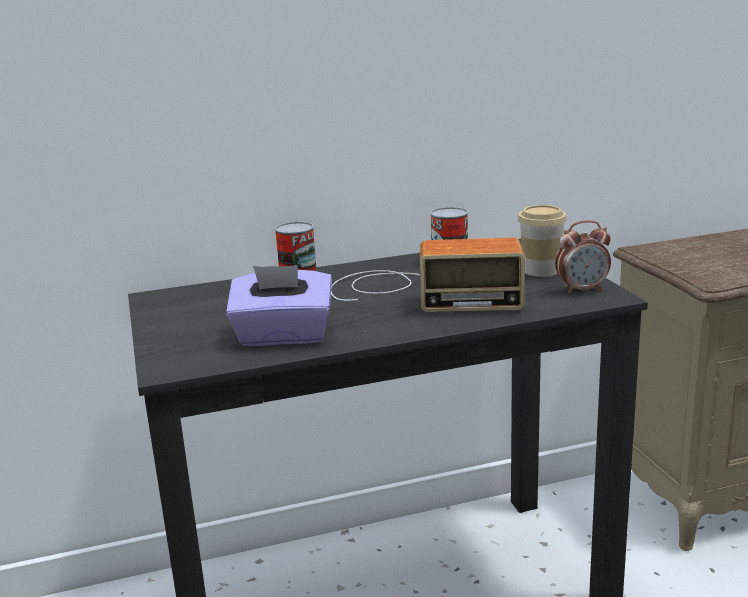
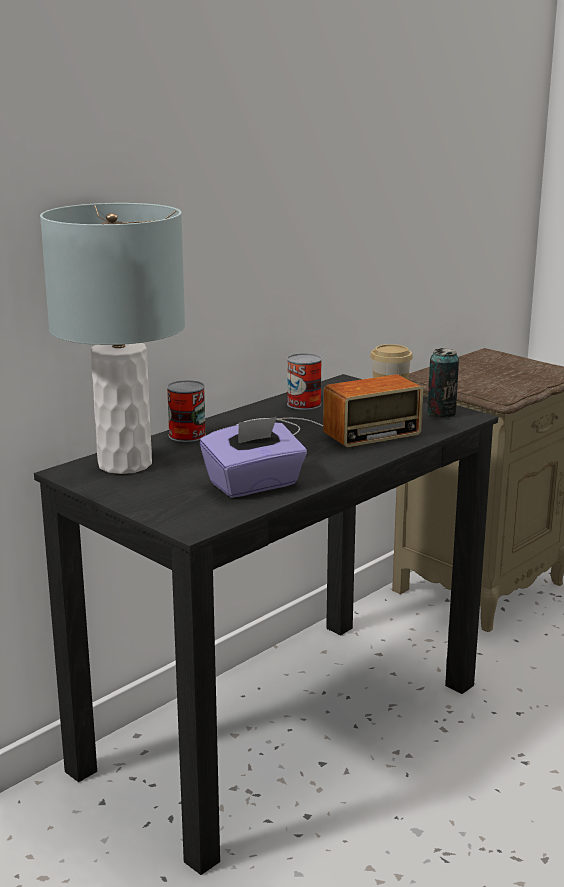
camera: 30 degrees left, 0 degrees up
(206, 297) = (125, 464): none -> grey table lamp
(582, 290) = (441, 413): alarm clock -> can

